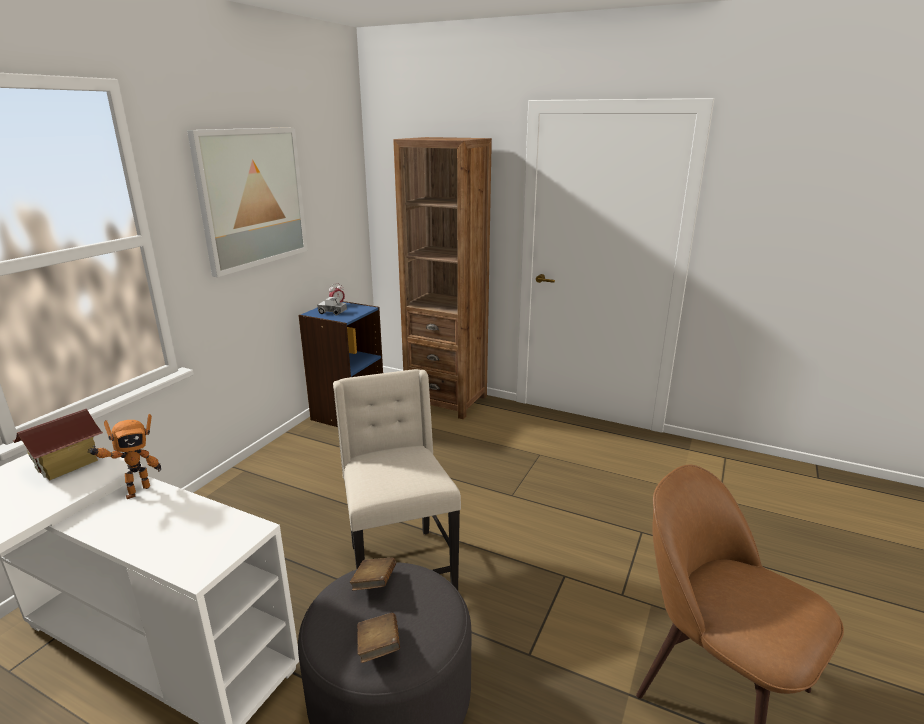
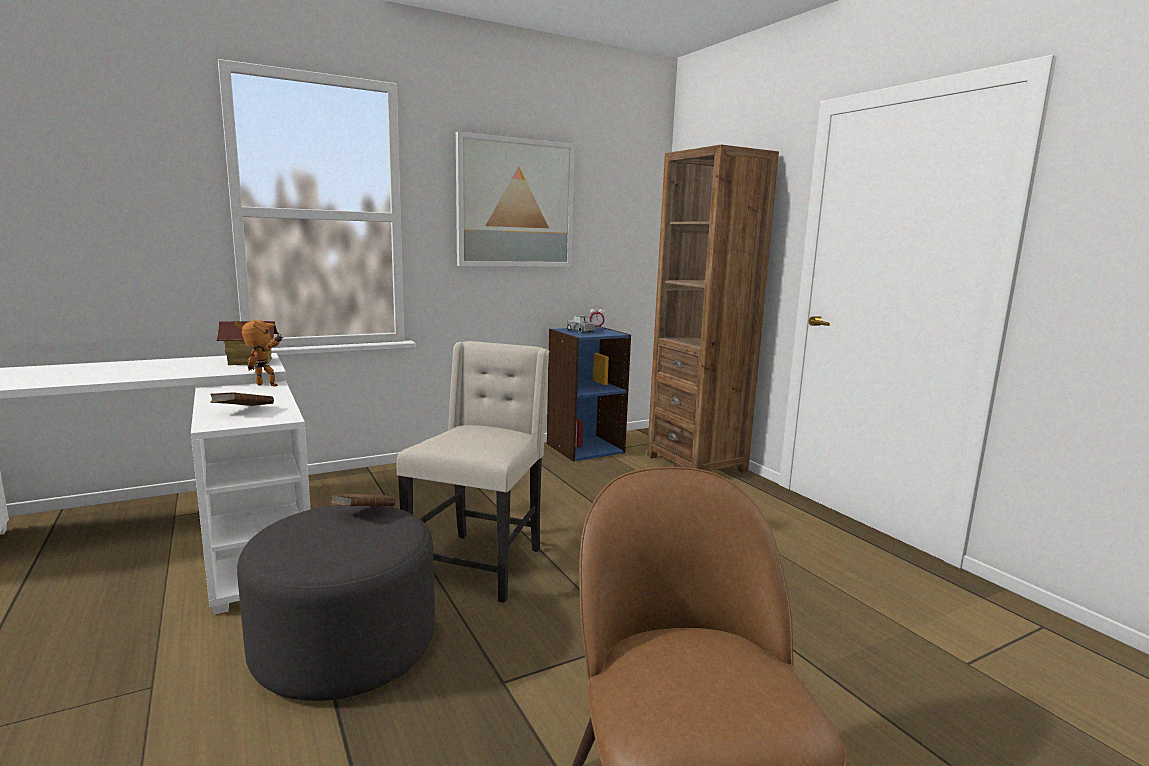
camera: 35 degrees right, 10 degrees down
(136, 491) = (265, 386): toy robot -> toy robot turned 150 degrees counterclockwise
(378, 647) = (297, 547): brown book -> brown book (243, 411)

